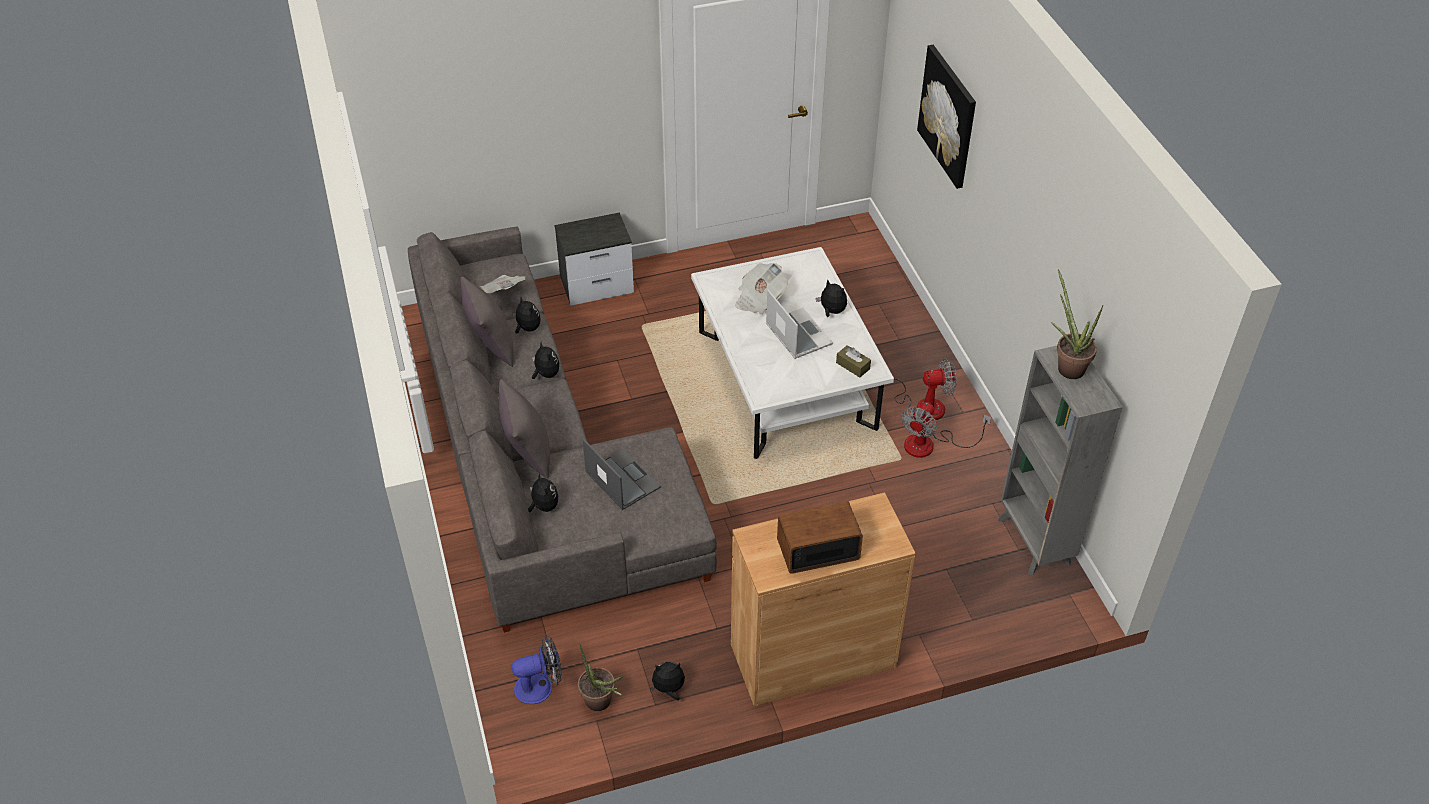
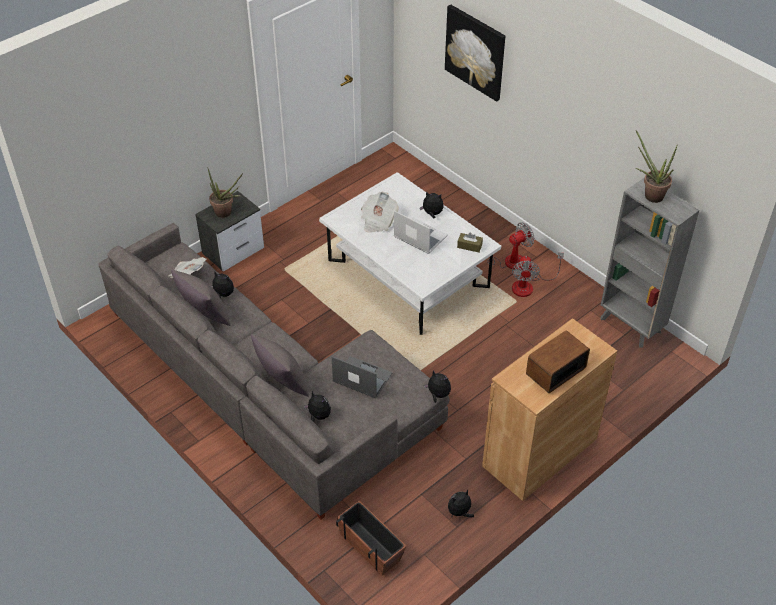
camera: 25 degrees left, 0 degrees up
(540, 686) = (370, 546): fan -> planter
(546, 374) = (257, 323): plush toy -> plush toy (438, 395)
(602, 704) = (421, 541): potted plant -> potted plant (226, 213)

